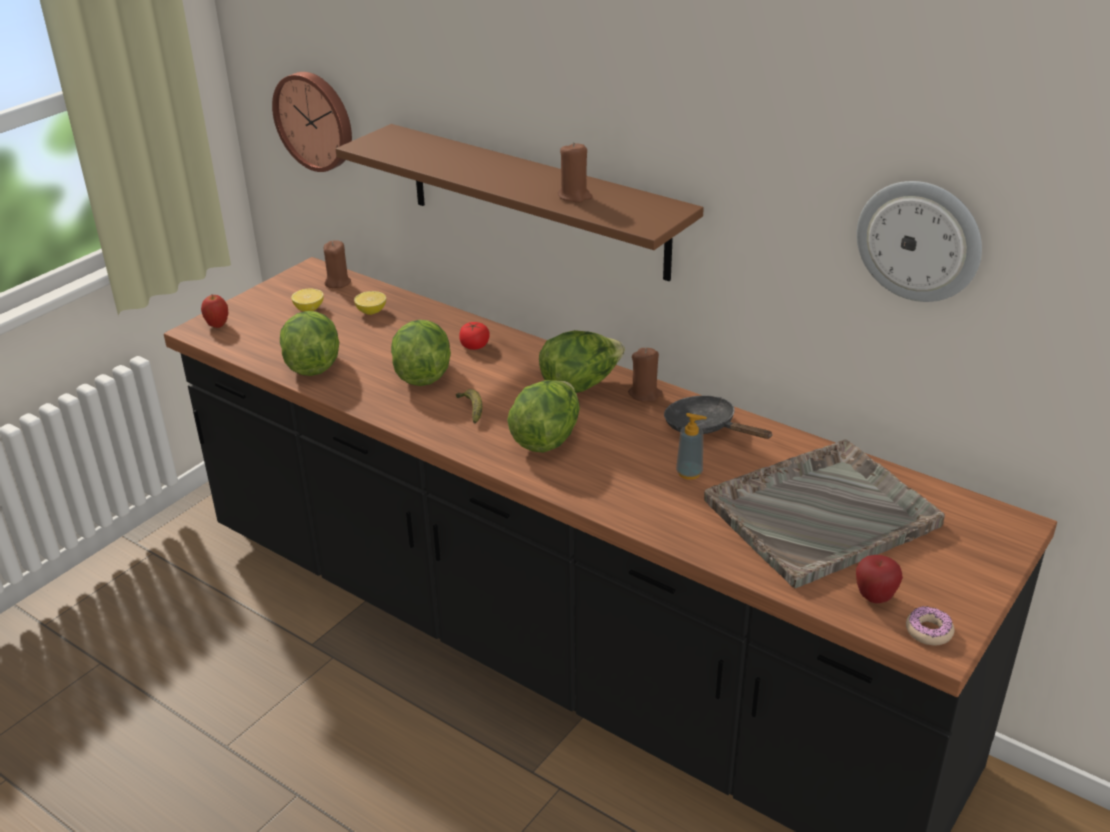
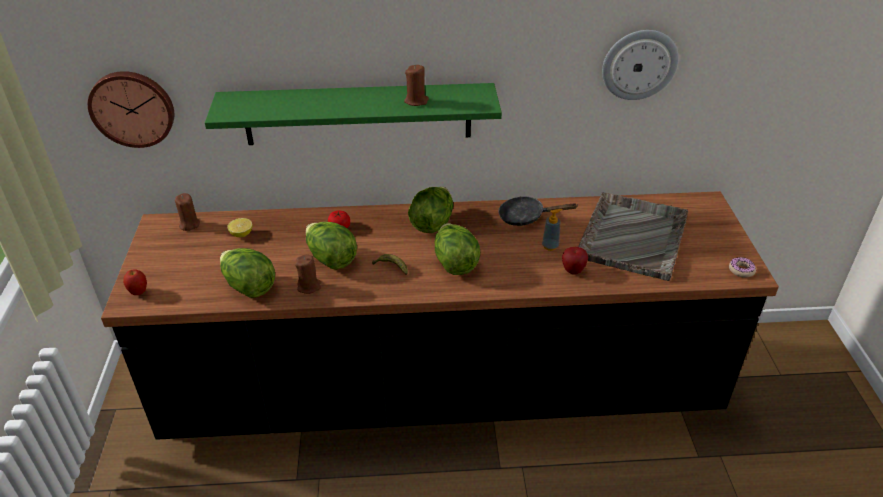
camera: 40 degrees left, 5 degrees up
(309, 309) = (194, 251): lemon -> none
(536, 201) = (358, 114): brown shelf -> green shelf
(645, 394) = (472, 212): brown candle -> brown candle (309, 286)
(874, 597) = (703, 266): apple -> apple (573, 271)

